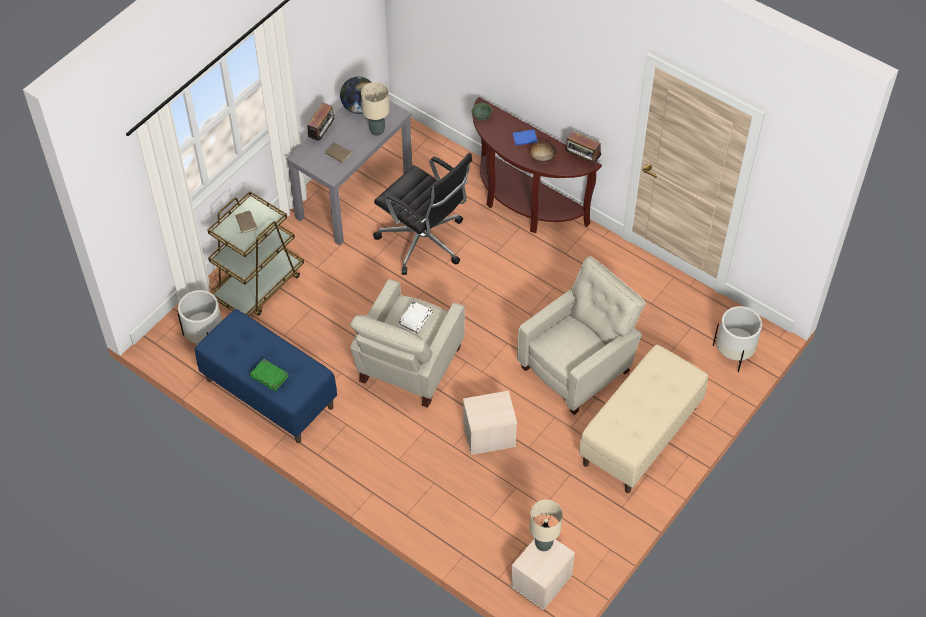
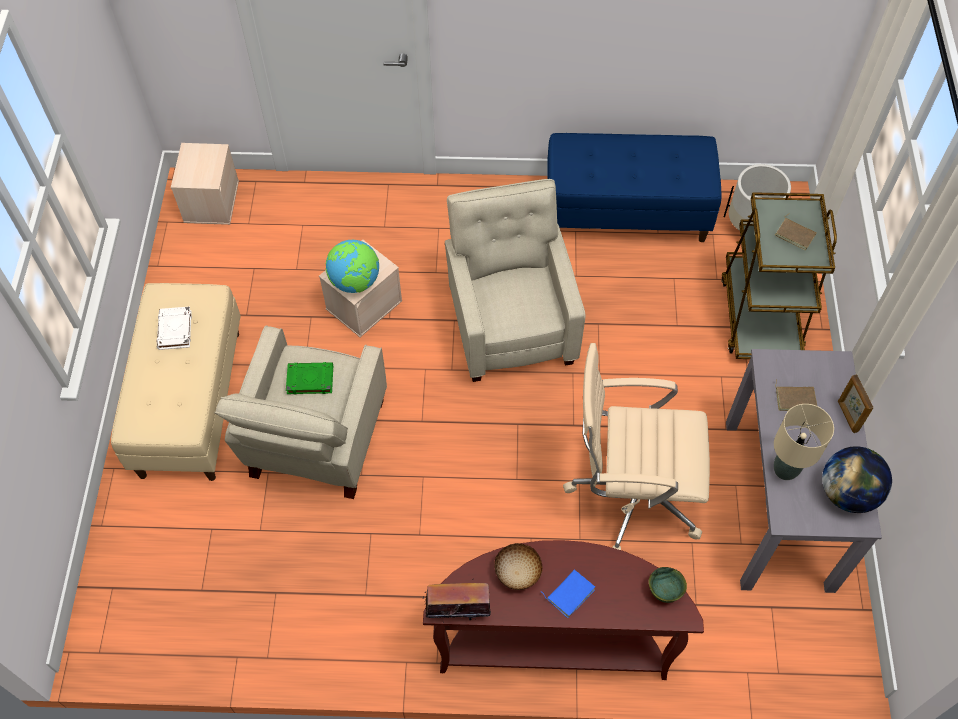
camera: 145 degrees right, 5 degrees up
(269, 376) = (610, 152): green book -> green book (309, 380)
(322, 134) = (847, 416): radio -> picture frame
(415, 319) = (518, 301): white book -> white book (175, 330)
(424, 242) = (631, 493): black office chair -> beige office chair
(497, 404) = (355, 282): none -> globe
(543, 544) = (208, 177): beige table lamp -> none
(734, 353) = (124, 586): white planter -> none

